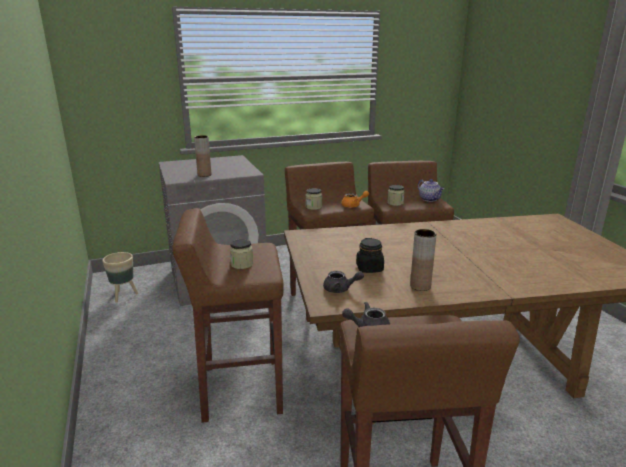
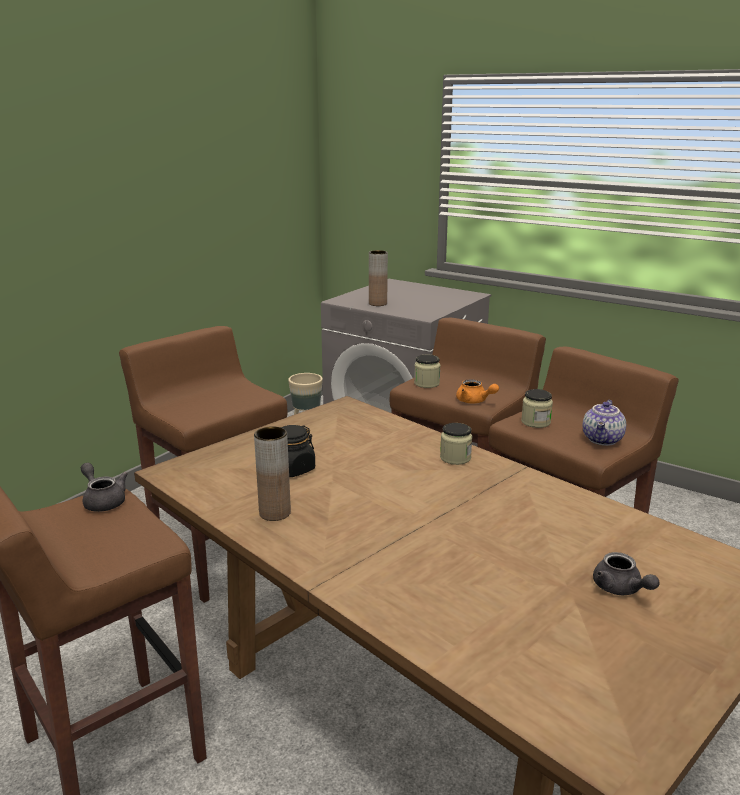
camera: 55 degrees right, 0 degrees up
(242, 264) = (204, 402): jar -> jar (455, 458)
(340, 289) = (215, 469): grey teapot -> grey teapot (620, 589)

